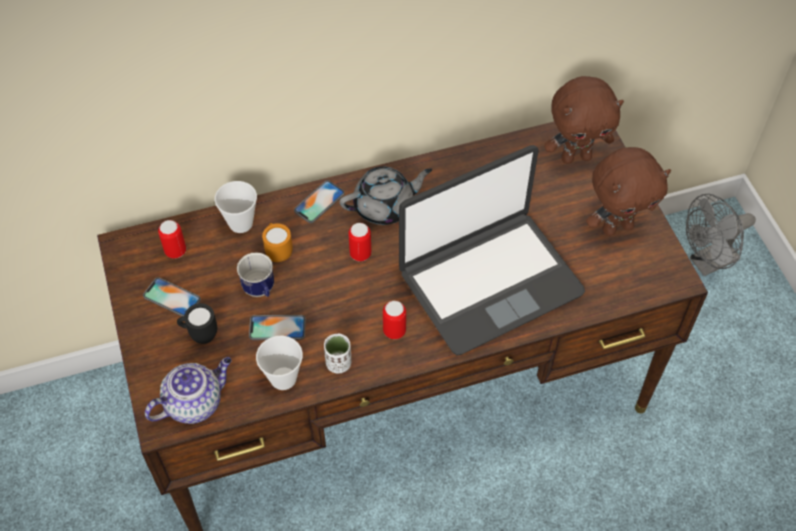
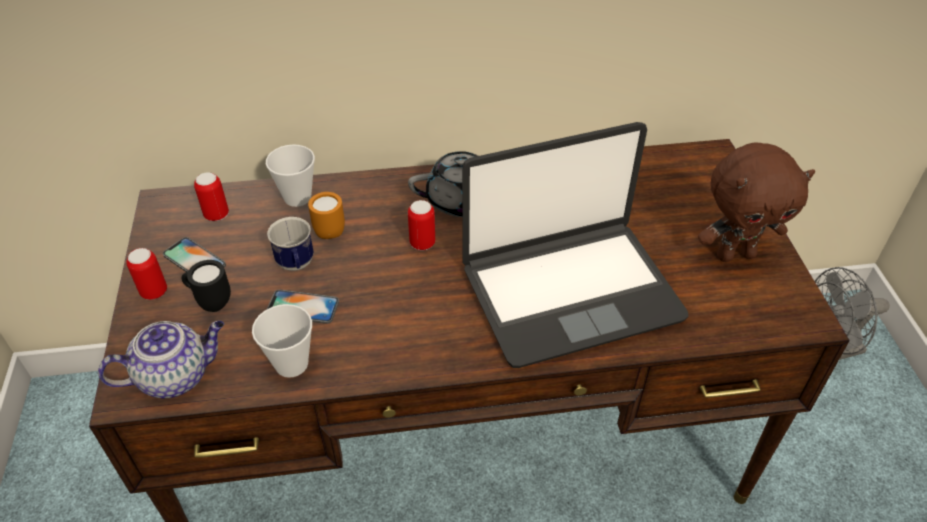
camera: 10 degrees right, 10 degrees down
(319, 202) = (390, 188): phone -> none
(338, 363) = (364, 356): white cup -> none
(394, 331) = (441, 330): can -> can (154, 292)
(576, 157) = (692, 179): brown plush toy -> none

